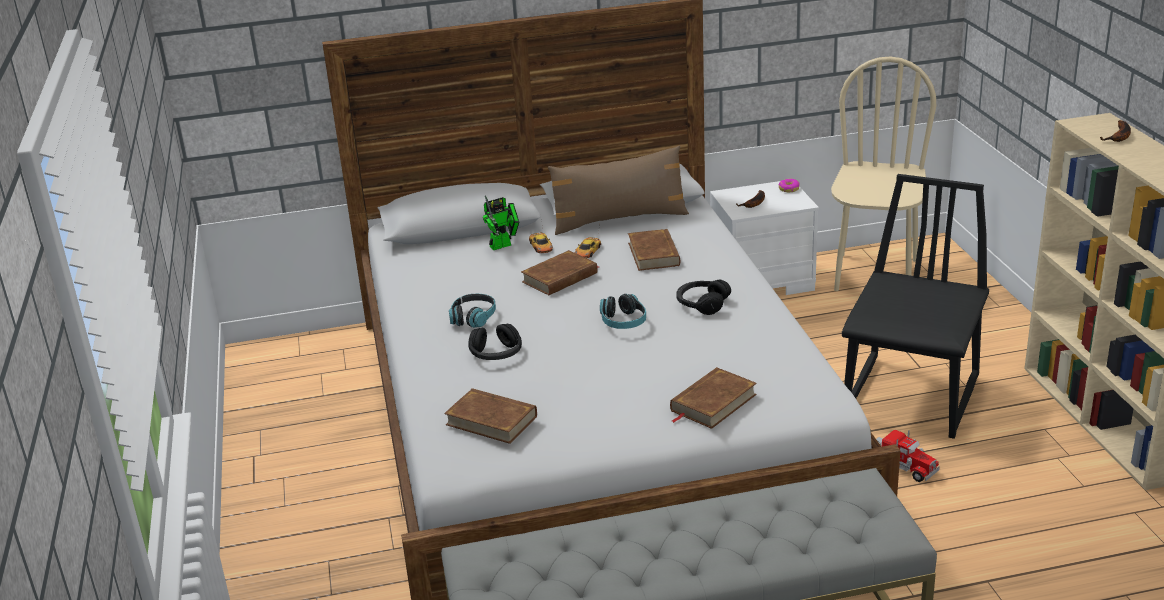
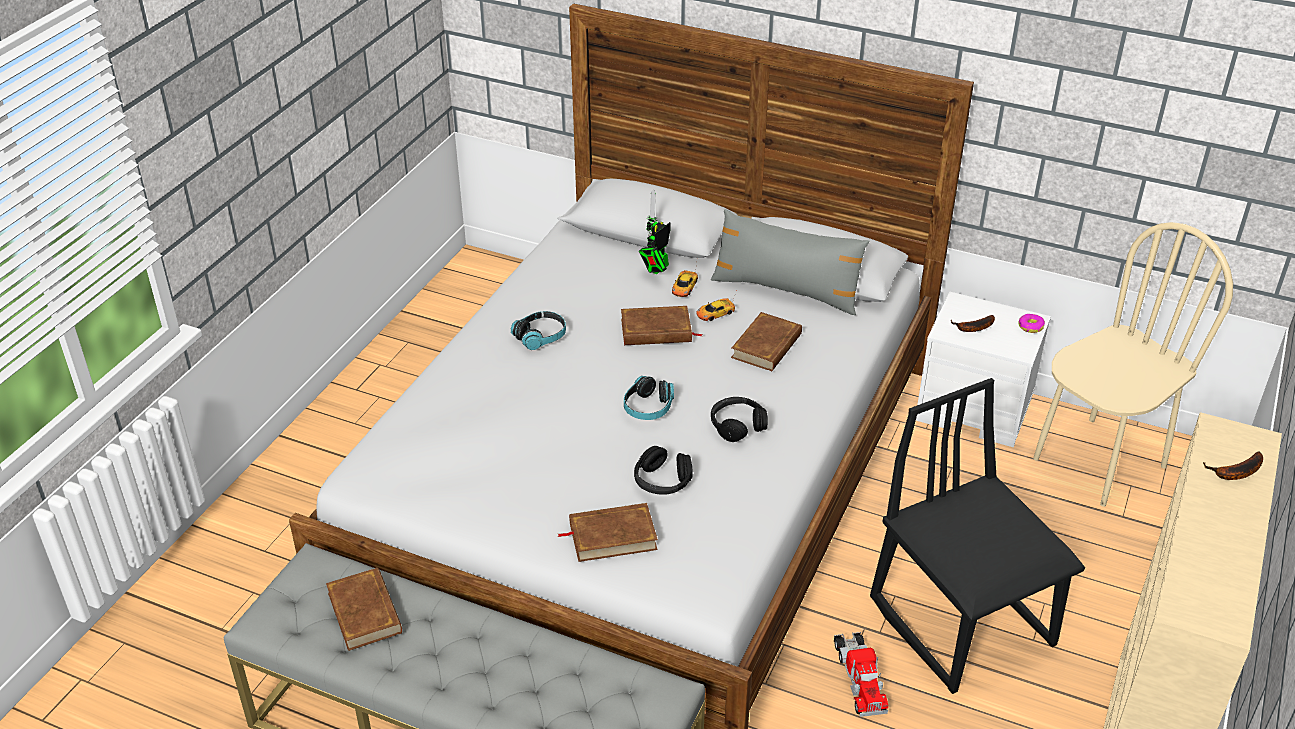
camera: 35 degrees right, 10 degrees up
(491, 420) = (429, 450): brown book -> brown book (365, 612)
(496, 354) = (511, 385): black headphones -> black headphones (662, 481)
(503, 245) = (656, 269): toy robot -> toy robot turned 120 degrees clockwise
(619, 219) = (786, 290): brown pillow -> grey pillow
(912, 397) = (963, 621): black chair -> black chair turned 90 degrees counterclockwise

